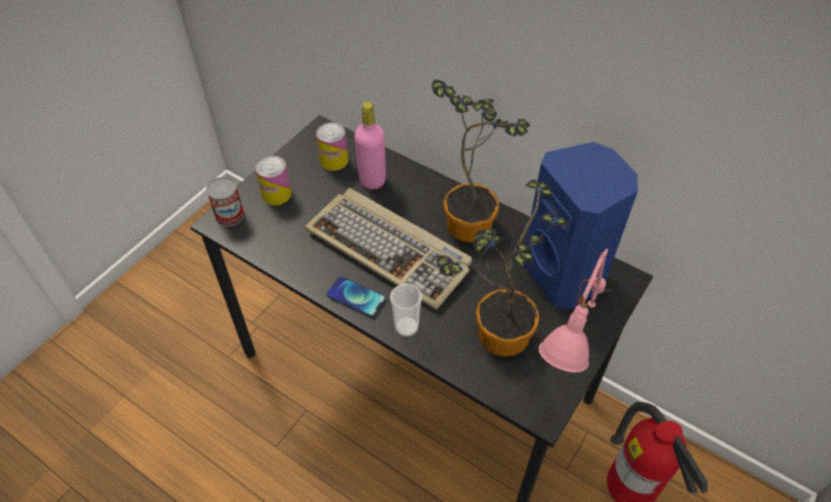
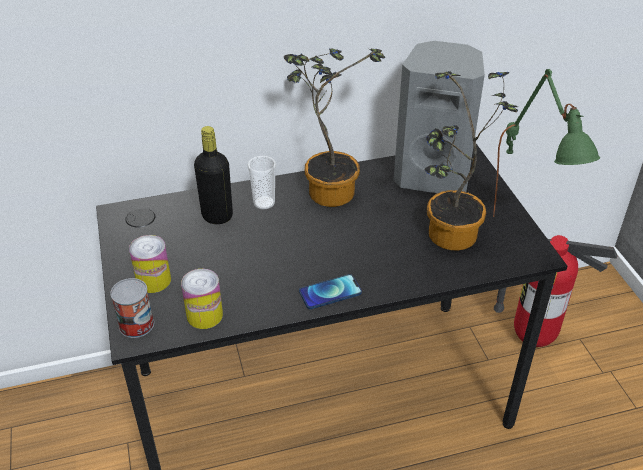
camera: 50 degrees left, 10 degrees down
(334, 160) = (164, 225): can -> can (204, 315)
(372, 180) = (217, 216): pink bottle -> black bottle
(390, 249) = (304, 246): keyboard -> none
(406, 327) = (391, 280): cup -> cup (264, 203)
(558, 391) = (526, 237): pink table lamp -> green table lamp
(565, 275) = (432, 176): blue speaker -> grey speaker

